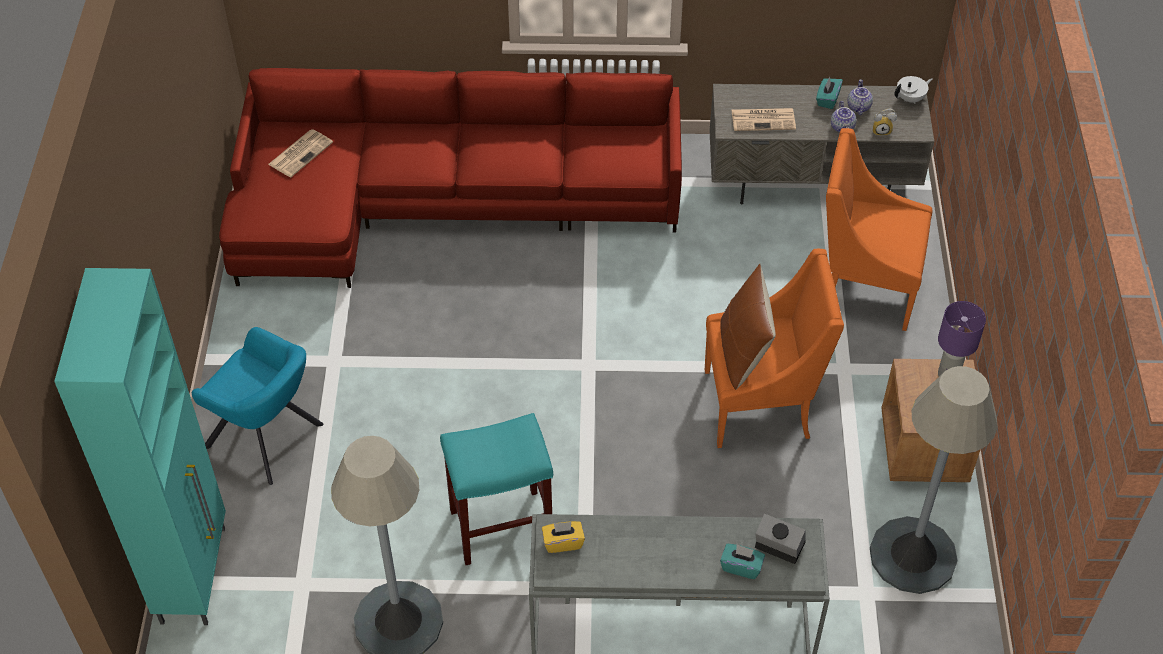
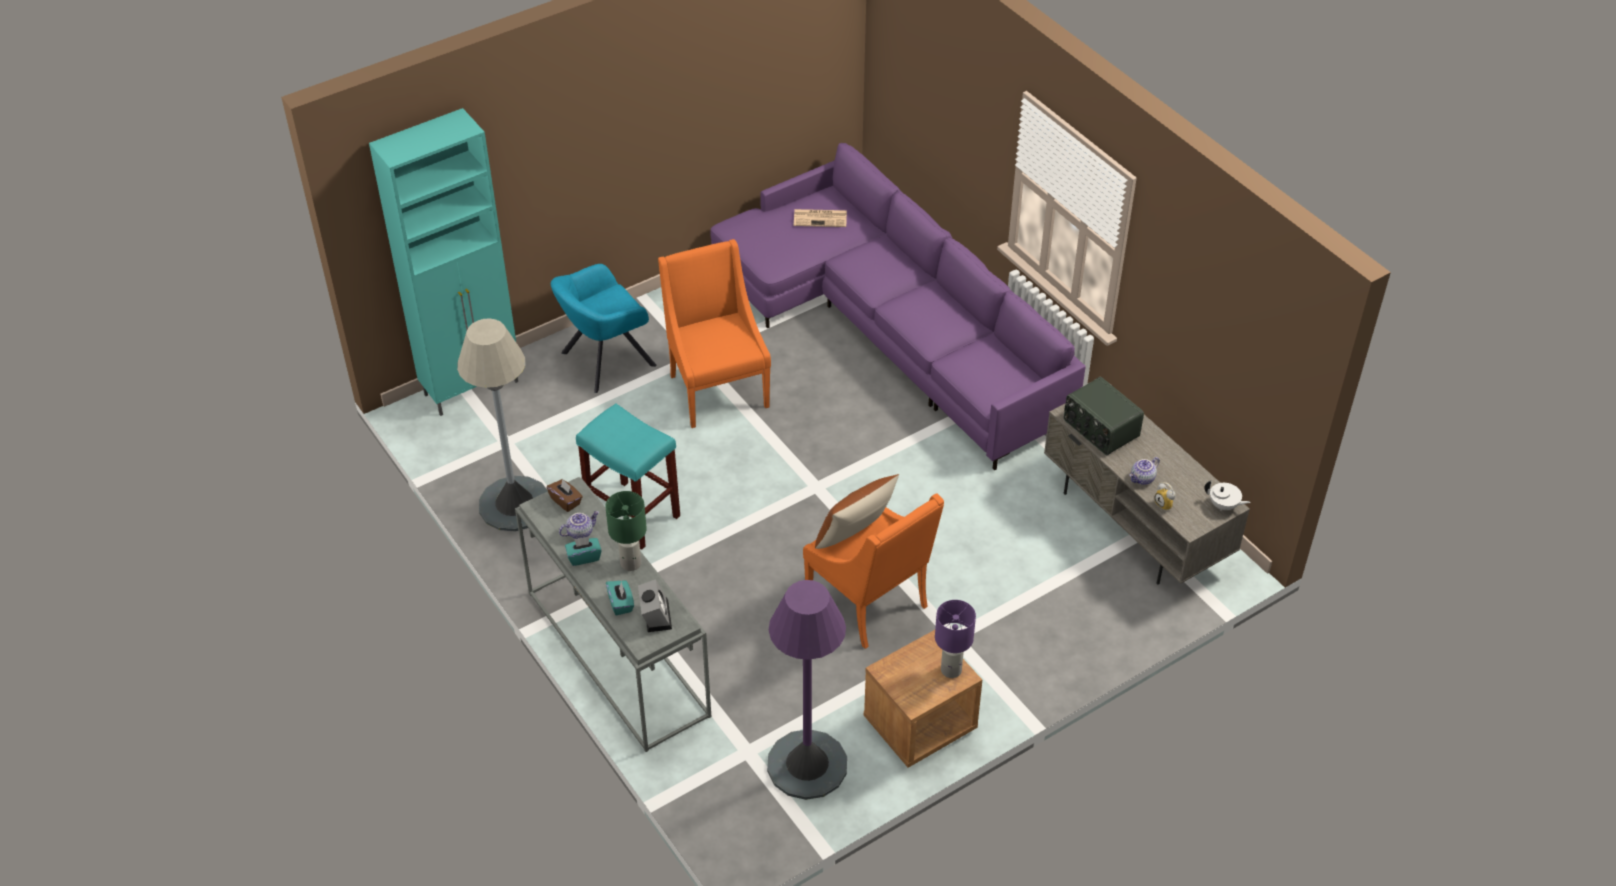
camera: 55 degrees right, 5 degrees down
(267, 437) = (605, 360): turquoise armchair -> turquoise armchair turned 60 degrees clockwise
(440, 201) = (890, 328): red sofa -> purple sofa
(563, 542) = (566, 501): yellow tissue box -> brown tissue box
(693, 530) = (631, 563): none -> green table lamp
(764, 119) = (1100, 429): newspaper -> radio
(827, 99) = (1164, 455): turquoise tissue box -> turquoise tissue box (584, 557)
(858, 107) = (1177, 477): teapot -> teapot (580, 532)
(863, 287) = (1052, 610): orange armchair -> orange armchair (716, 389)
(913, 555) = (807, 765): grey floor lamp -> purple floor lamp

